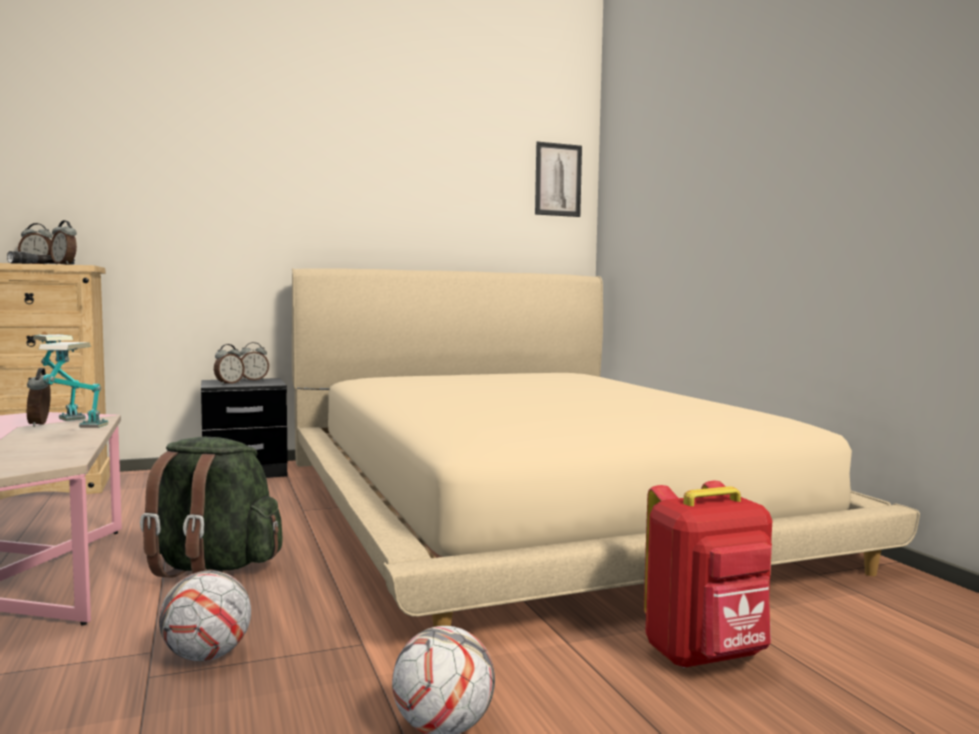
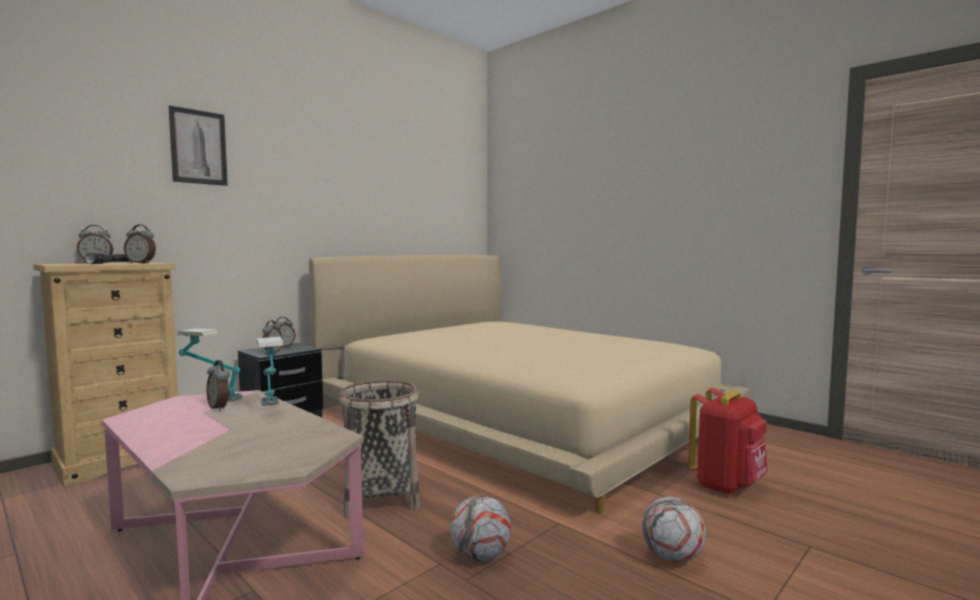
camera: 25 degrees left, 0 degrees up
(211, 567) = (381, 497): green backpack -> basket
(558, 180) = (466, 190): picture -> picture (198, 147)

